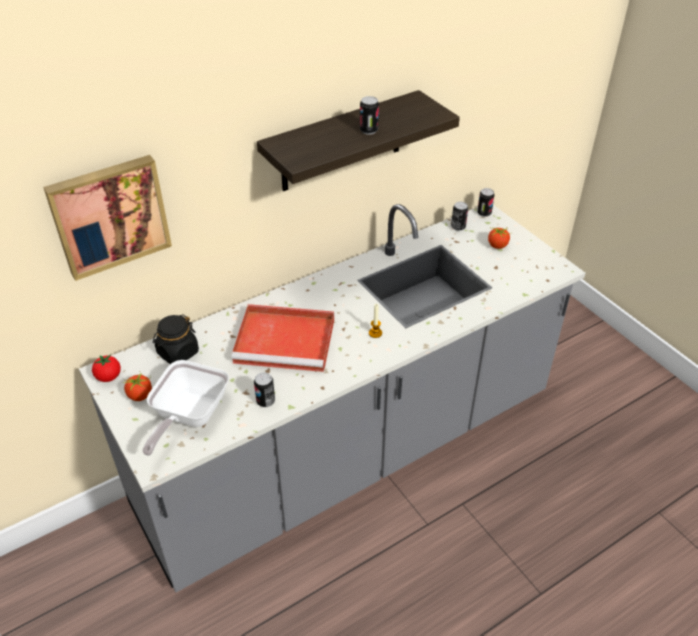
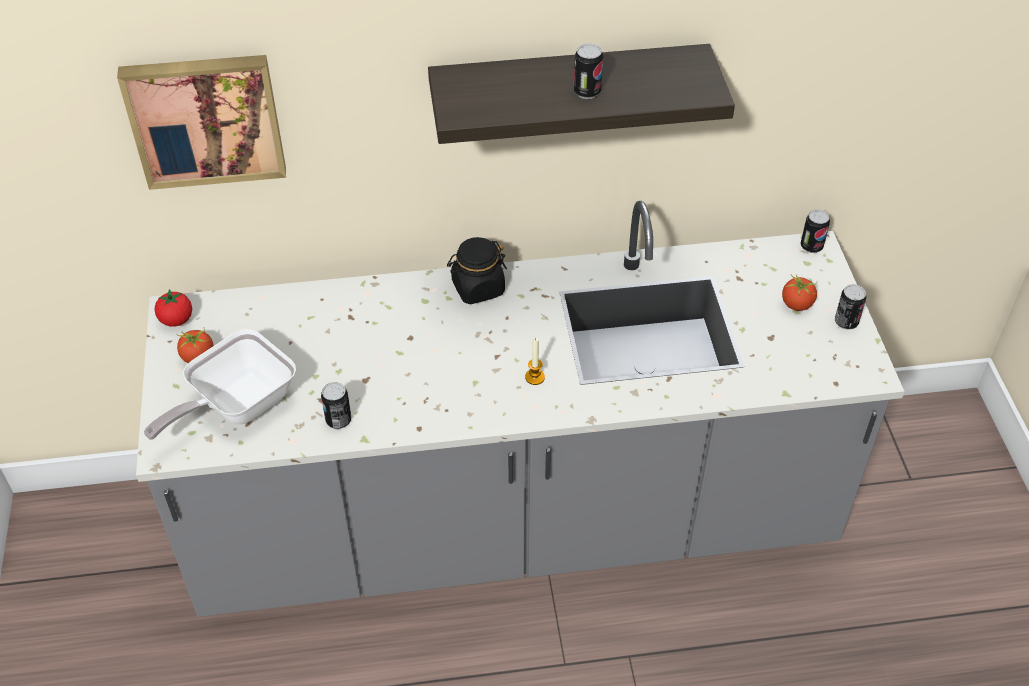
camera: 25 degrees right, 5 degrees up
(178, 353) = (272, 317): black jar -> black jar (477, 288)
(287, 341) = (414, 347): red tray -> none
(458, 227) = (757, 256): can -> can (846, 322)

